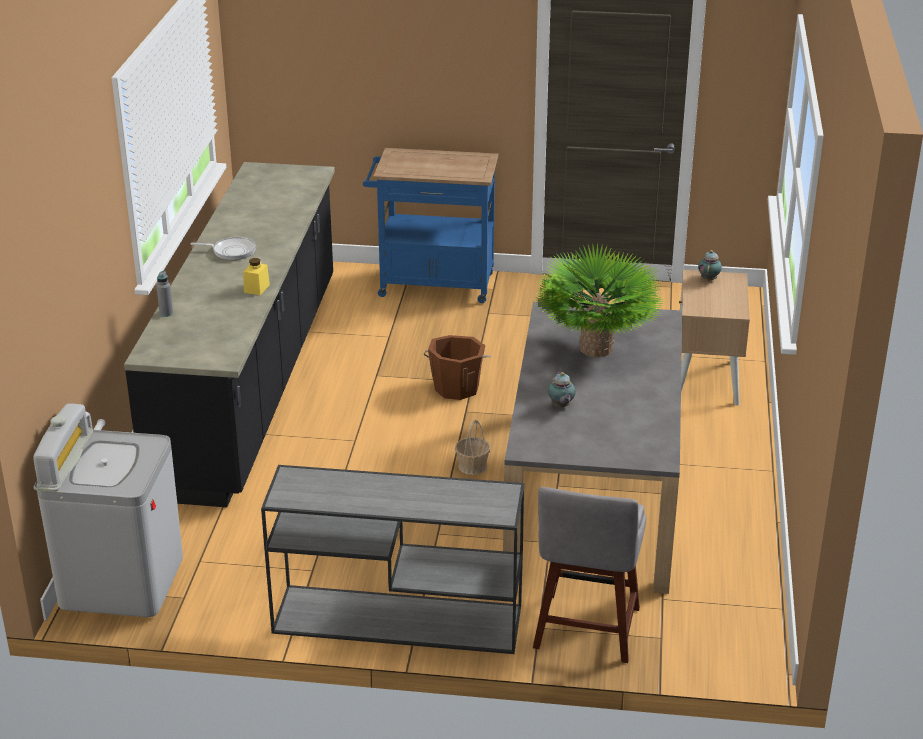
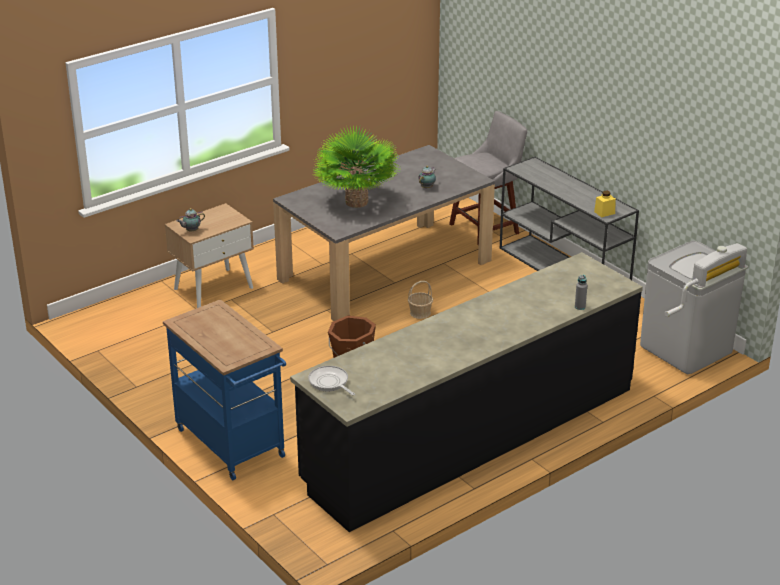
camera: 135 degrees left, 0 degrees up
(231, 251) = (478, 334): frying pan -> frying pan (330, 383)
(256, 288) = (501, 297): yellow jar -> yellow jar (604, 212)

